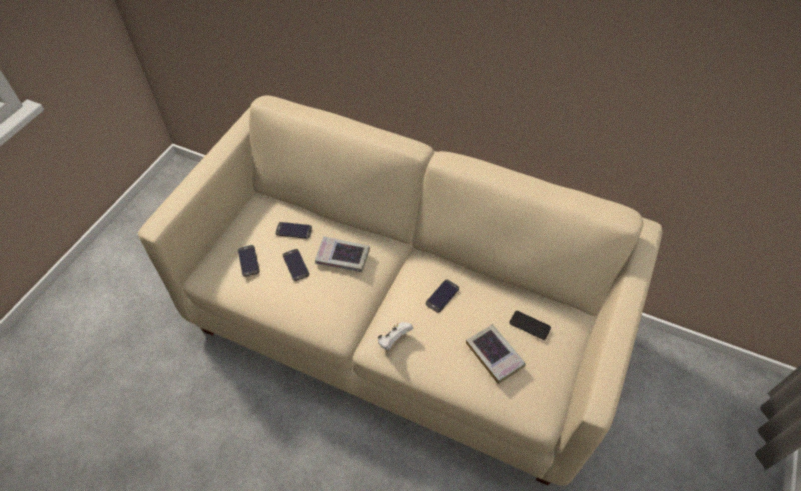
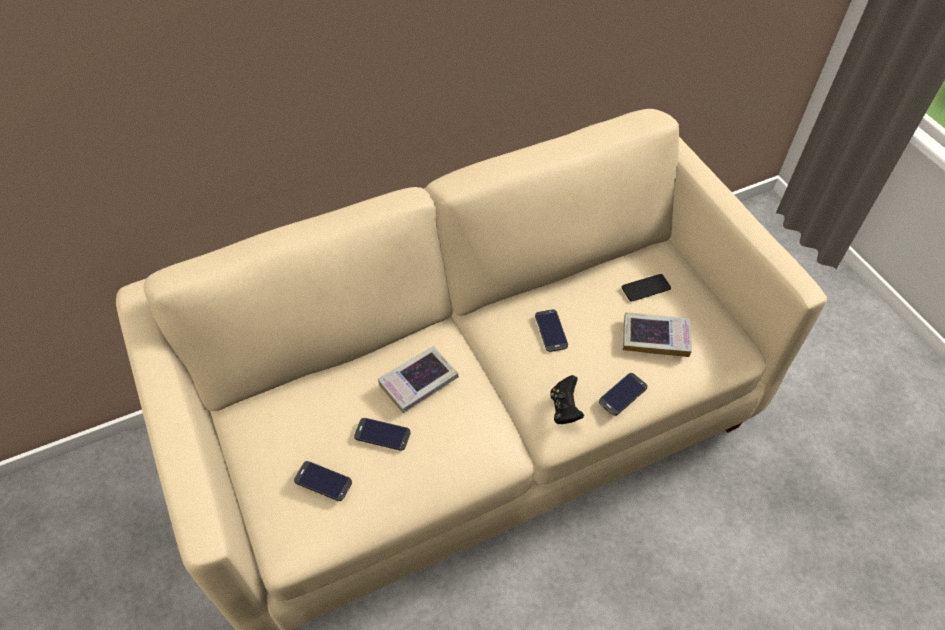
camera: 50 degrees left, 0 degrees up
(293, 230) = (328, 406): phone -> phone (622, 394)
(394, 340) = (564, 408): white game controller -> black game controller

